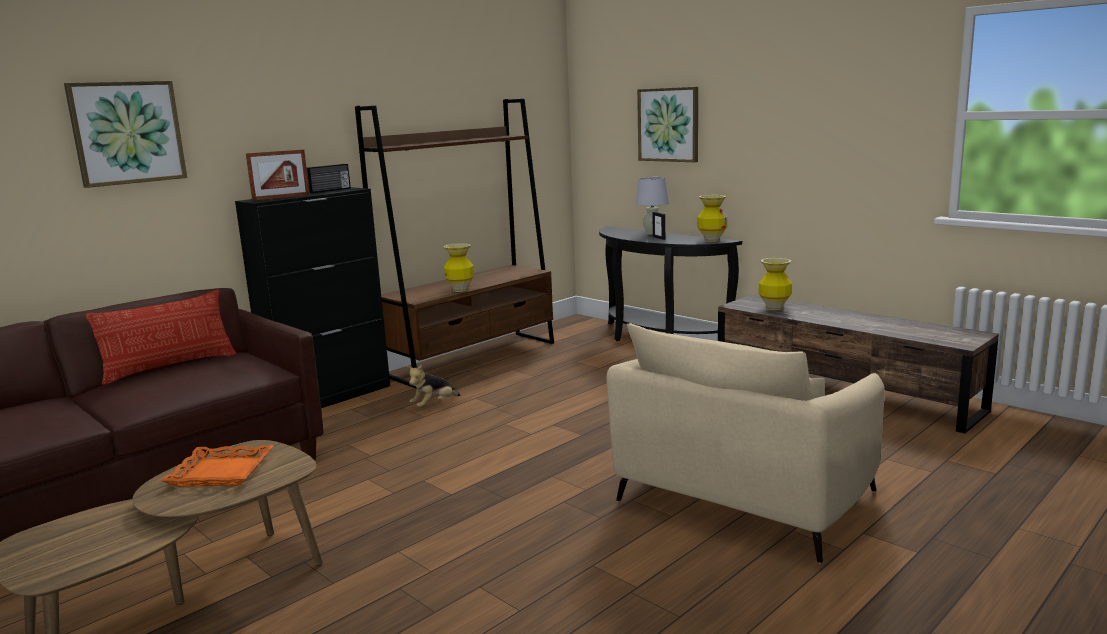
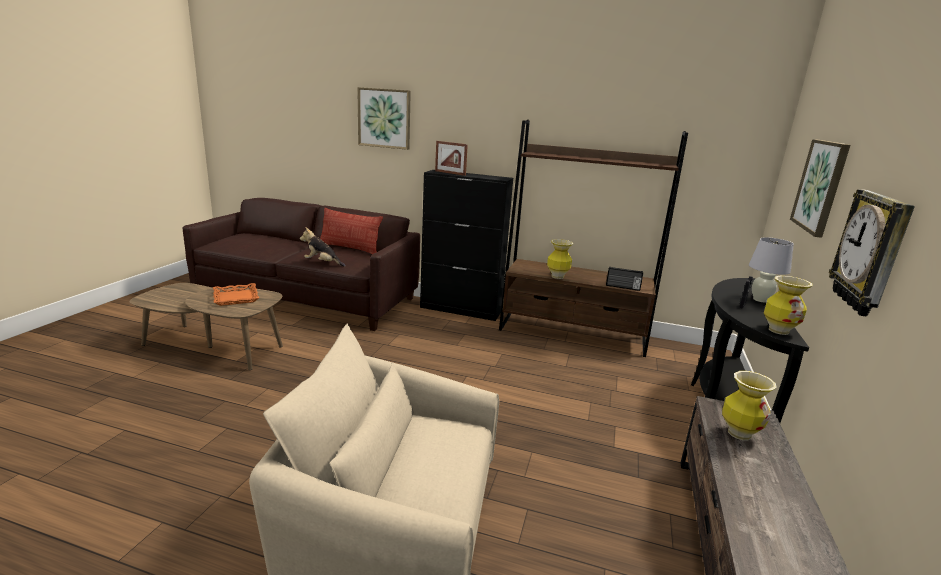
camera: 60 degrees right, 5 degrees up
(329, 190) = (489, 176): radio -> radio (622, 287)
(434, 405) = (477, 343): plush toy -> plush toy (322, 263)
(775, 153) = (871, 252): none -> wall clock

